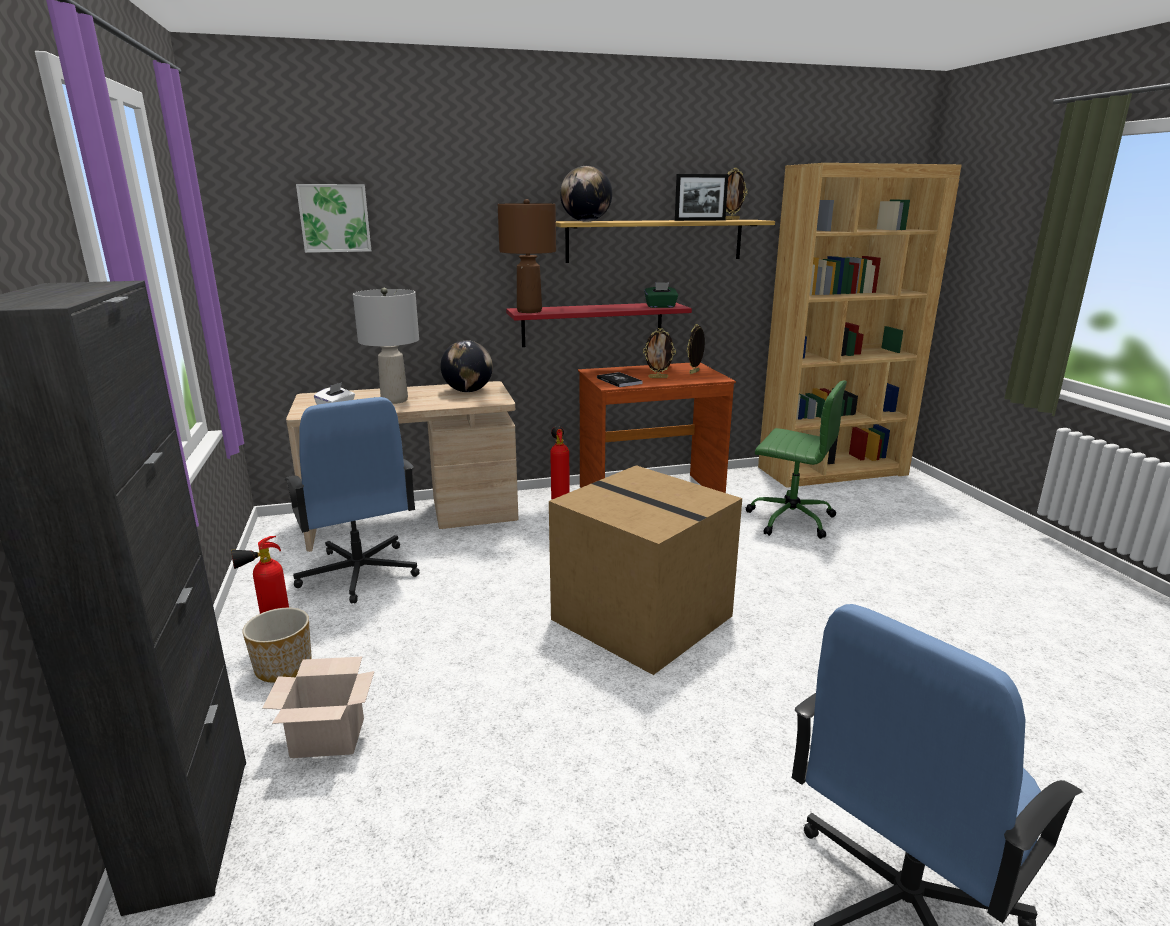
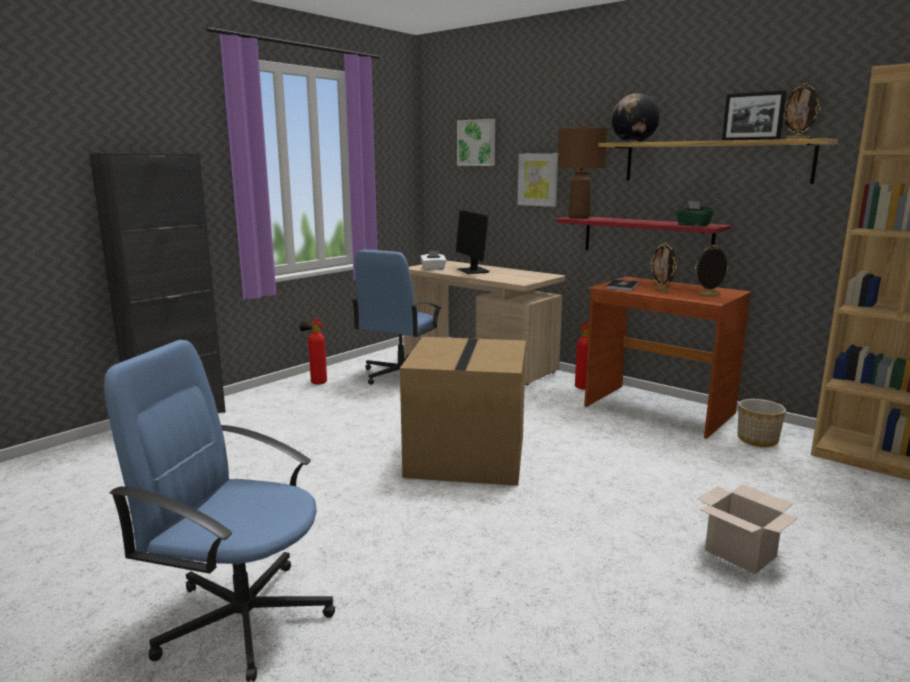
camera: 55 degrees right, 5 degrees down
(283, 668) = (297, 392): planter -> planter (757, 440)
(330, 737) = (257, 419): cardboard box -> cardboard box (742, 554)
(395, 400) = (473, 271): grey table lamp -> monitor
(446, 267) = (538, 179): none -> picture
(468, 391) = (525, 275): globe -> none
(789, 519) = (739, 471): green office chair -> none

